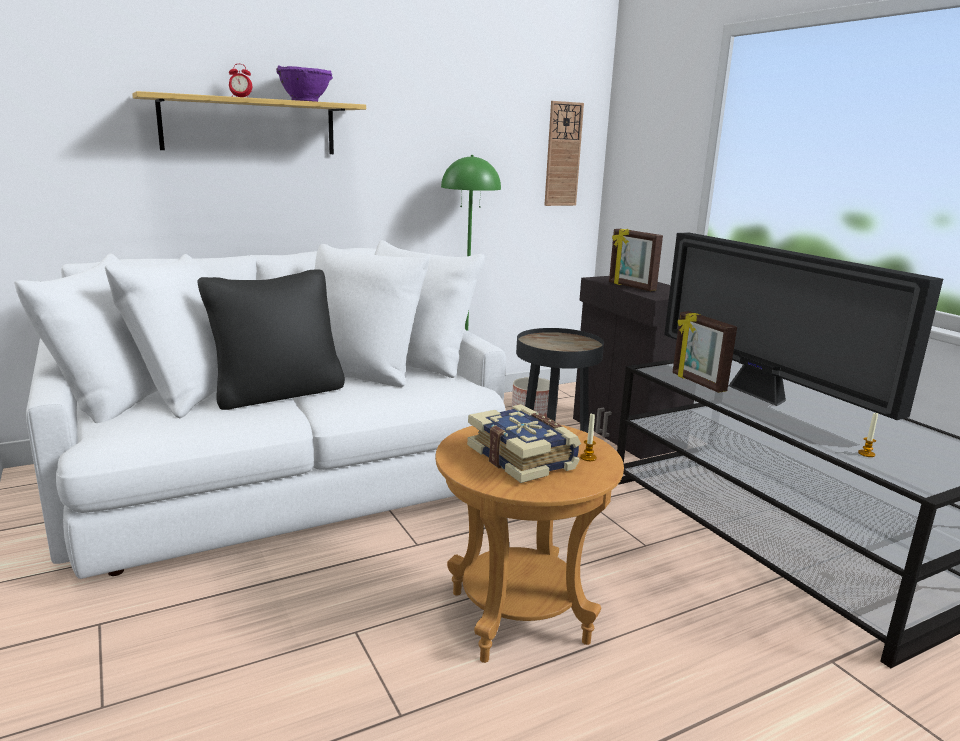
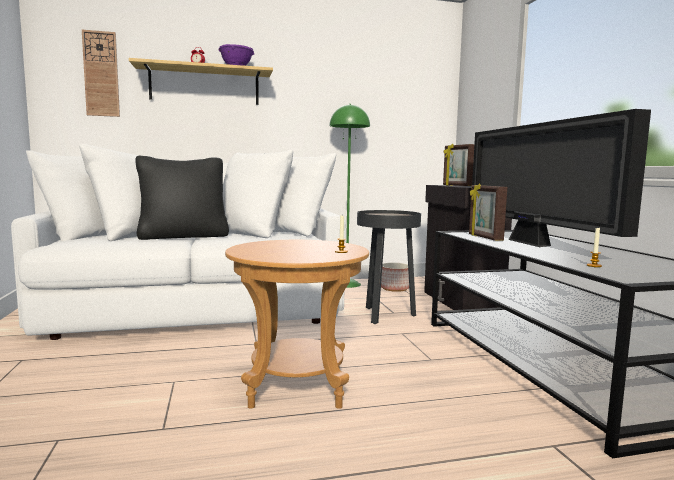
camera: 15 degrees right, 10 degrees down
(523, 458) = (291, 249): book -> none
(563, 154) = (423, 109): wall clock -> wall clock (101, 74)

